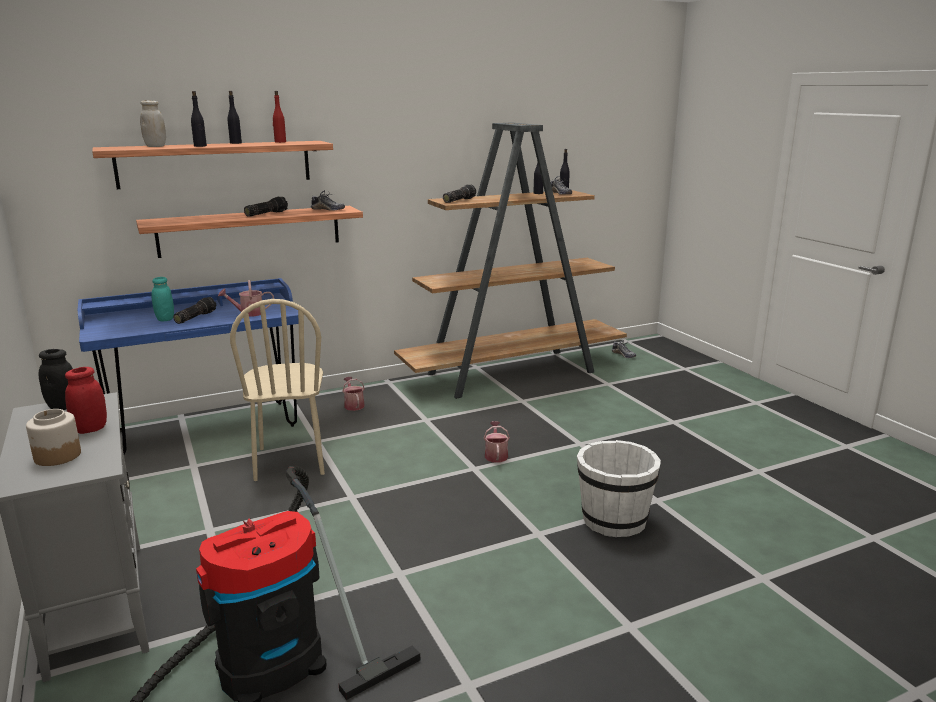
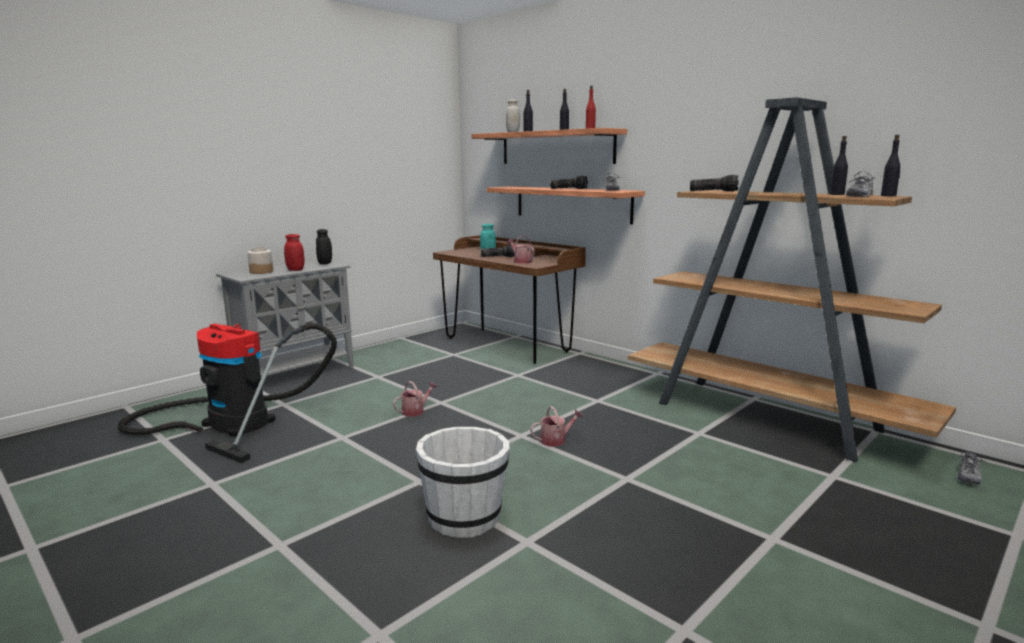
camera: 70 degrees right, 5 degrees down
(207, 428) = (507, 345): blue desk -> brown desk
(290, 461) = (479, 374): beige chair -> none
(353, 405) = (593, 372): watering can -> watering can (415, 411)

